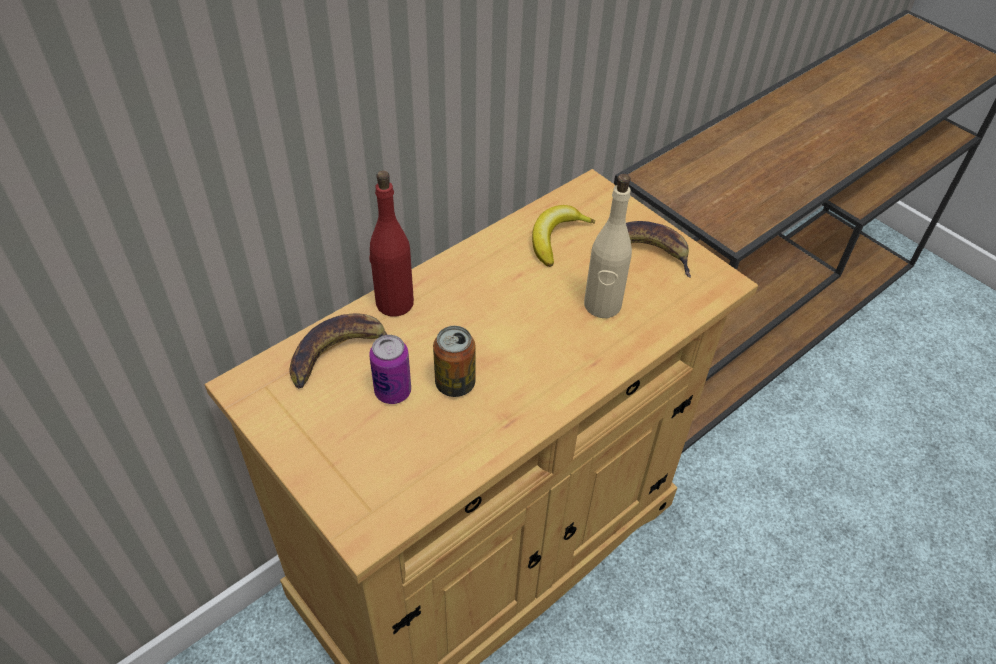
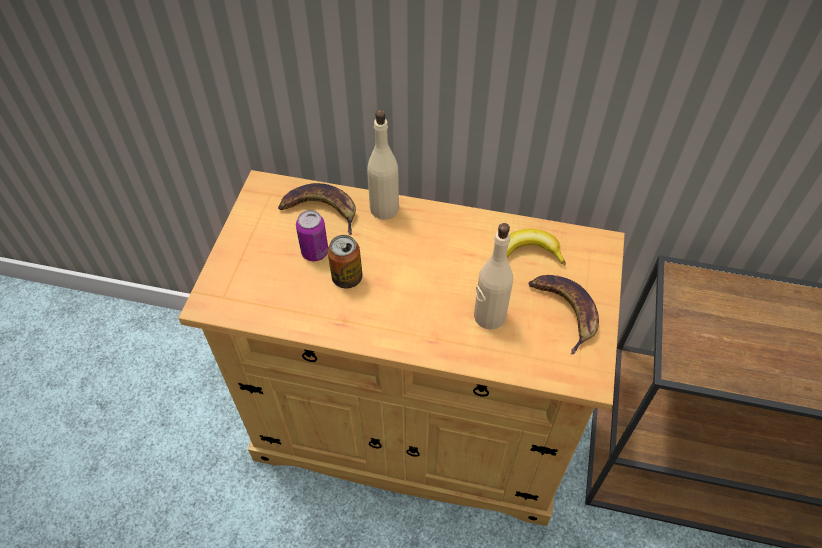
camera: 55 degrees right, 5 degrees up
(394, 303) = (384, 208): red bottle -> beige bottle

